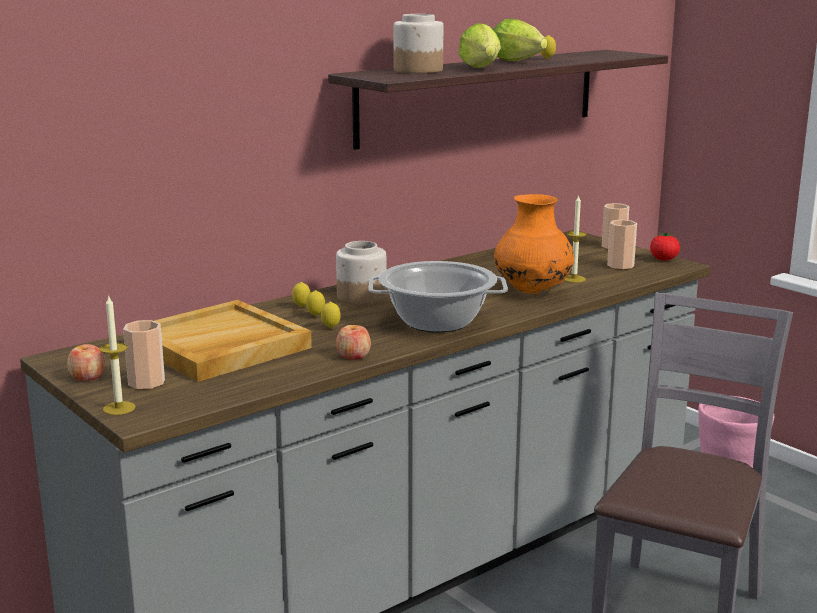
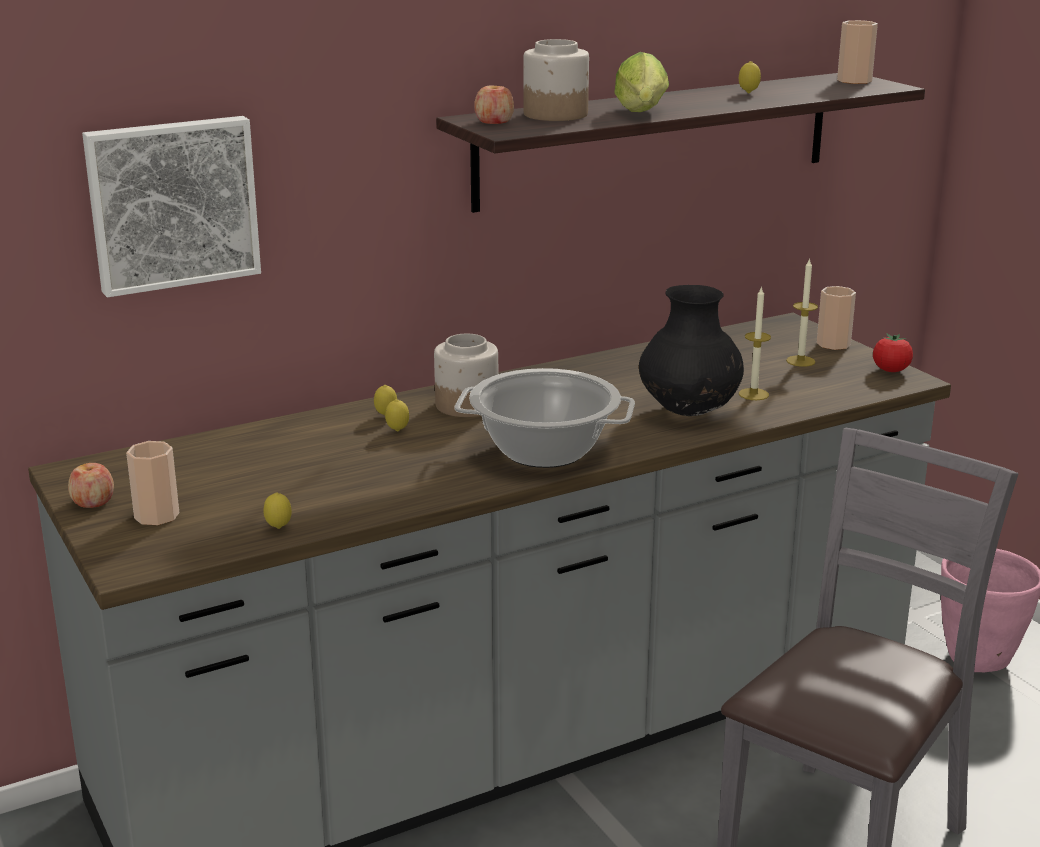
camera: 10 degrees right, 5 degrees up
(119, 408) = (111, 550): candle -> candle (800, 361)
(134, 137) = (172, 203): none -> picture
(219, 346) = (262, 469): beige tray -> none
(331, 328) = (408, 451): lemon -> lemon (278, 528)
(353, 356) = (417, 496): apple -> apple (494, 122)
(519, 62) = (705, 98): lettuce -> none
(532, 292) = (689, 412): orange vase -> black vase
(620, 265) = (827, 376): cup -> cup (854, 81)

